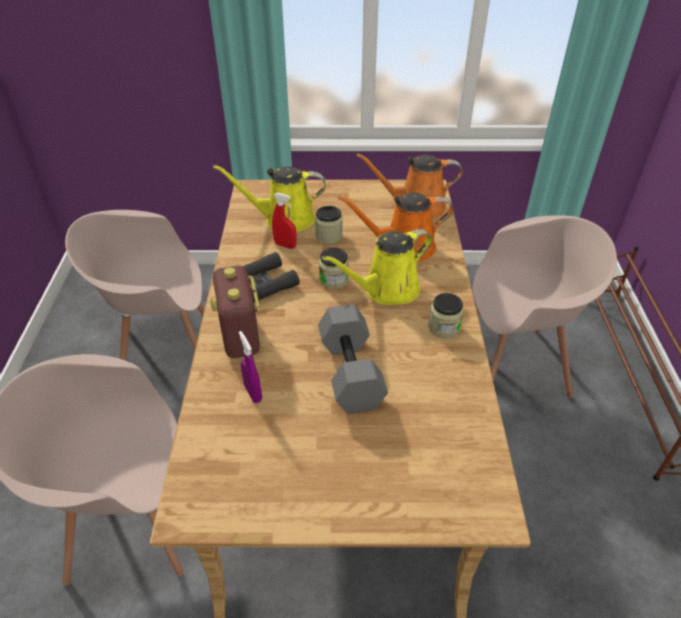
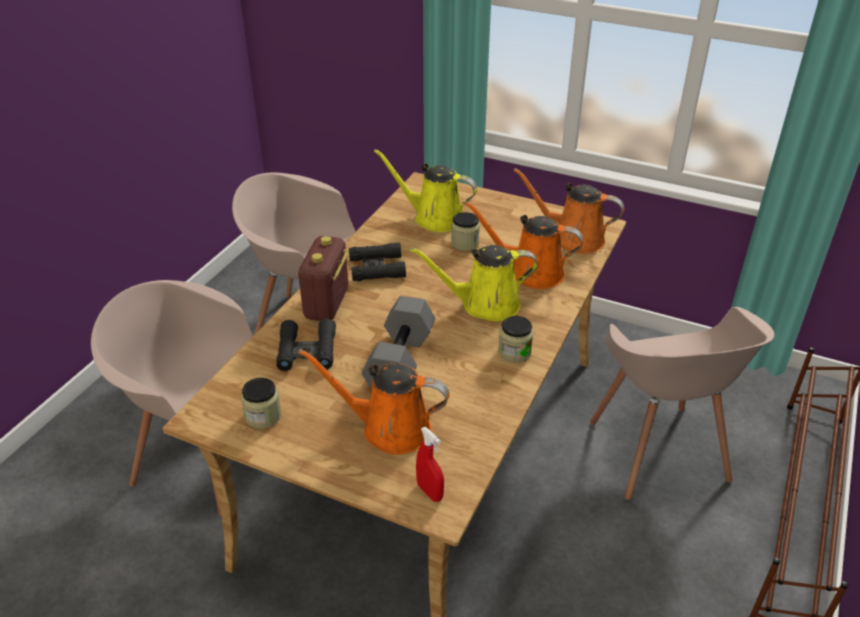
camera: 25 degrees right, 5 degrees down
(253, 393) = (307, 351): purple spray bottle -> black binoculars
(285, 245) = (418, 241): red spray bottle -> red spray bottle (430, 492)
(334, 280) = (441, 282): jar -> jar (263, 416)
(388, 447) = (389, 428): none -> orange watering can
(514, 366) = (657, 453): beige chair -> beige chair turned 60 degrees clockwise

